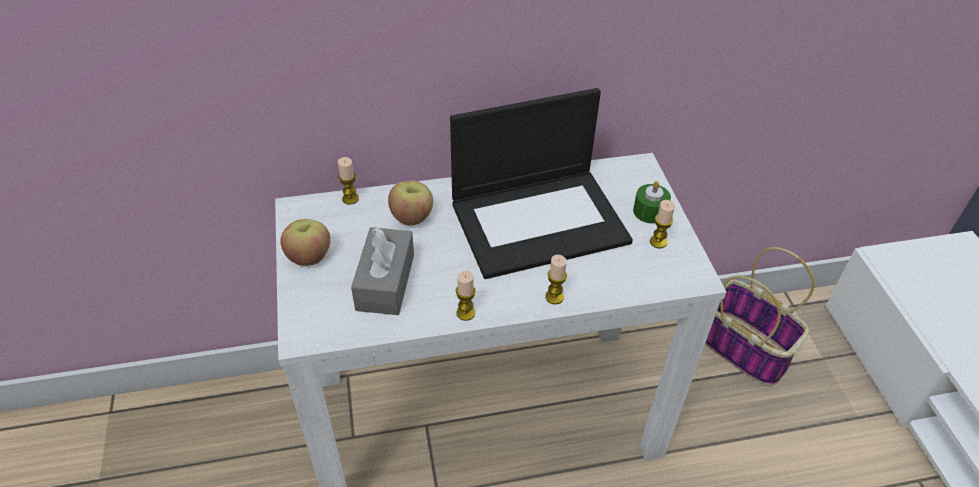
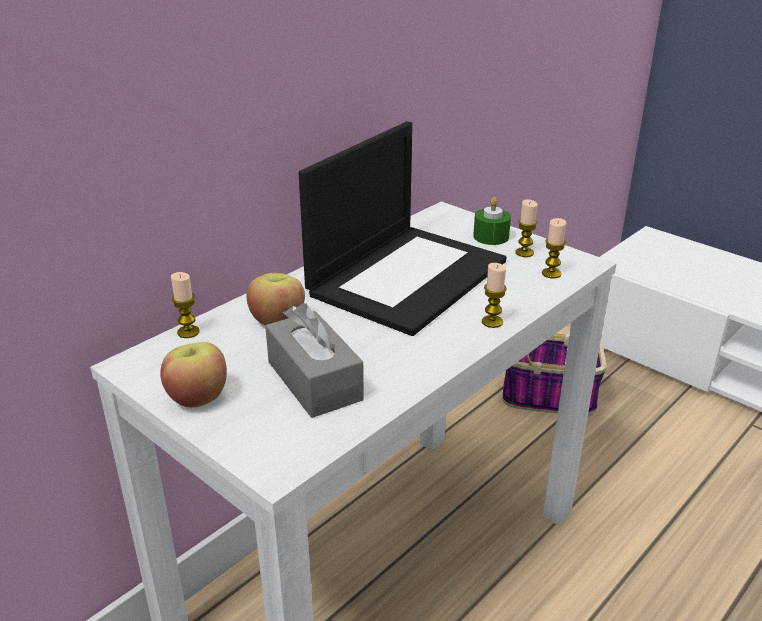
camera: 35 degrees left, 15 degrees down
(465, 313) = (428, 368): candle -> candle (551, 273)

